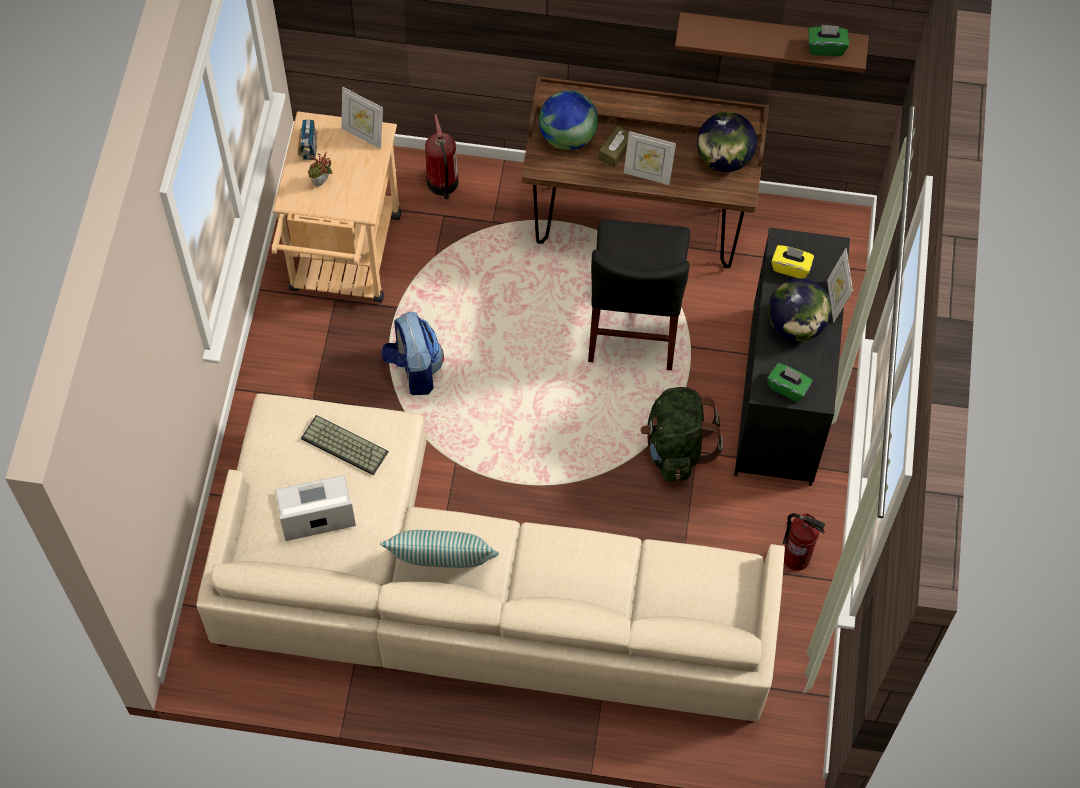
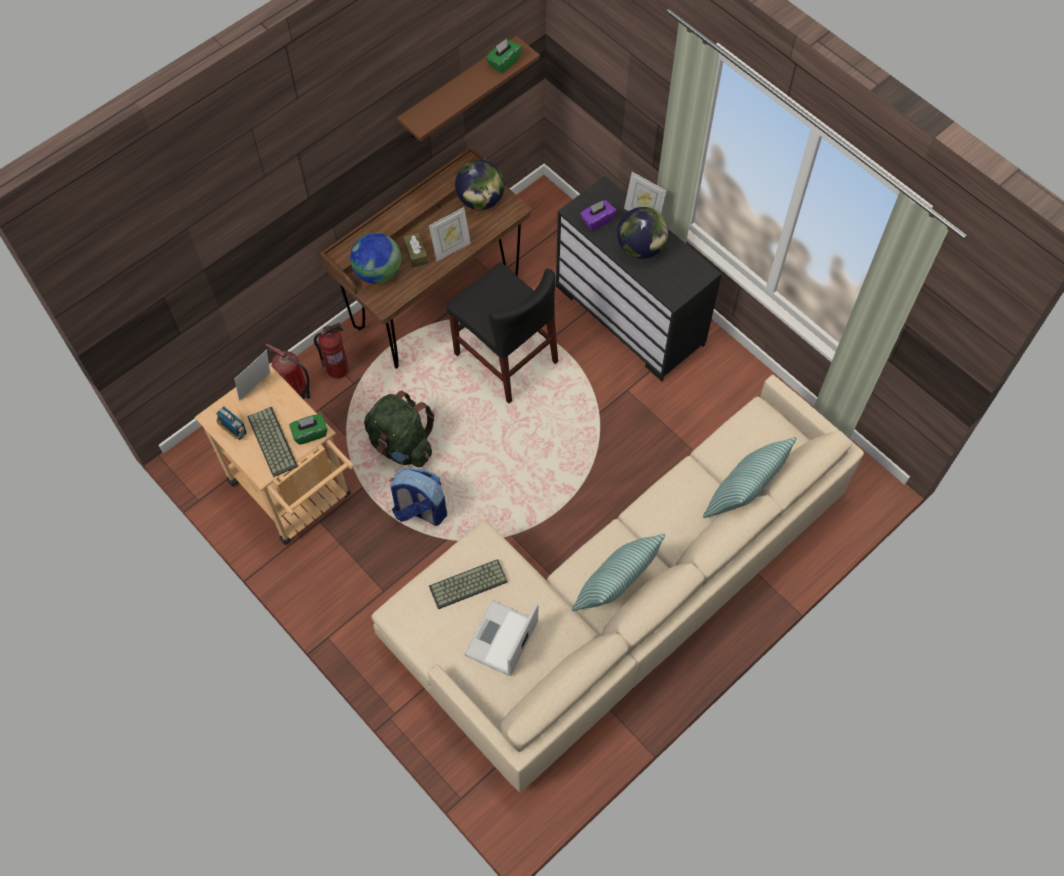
camera: 50 degrees left, 0 degrees up
(322, 183) = (271, 441): potted plant -> keyboard
(363, 135) = (257, 388): picture frame -> picture frame turned 150 degrees clockwise
(635, 613) = (742, 496): none -> pillow
(676, 448) = (614, 399): green backpack -> green backpack (401, 445)
(788, 387) = (681, 284): green tissue box -> green tissue box (310, 433)
(791, 267) = (597, 220): yellow tissue box -> purple tissue box
(796, 557) = (746, 389): fire extinguisher -> fire extinguisher (337, 369)

